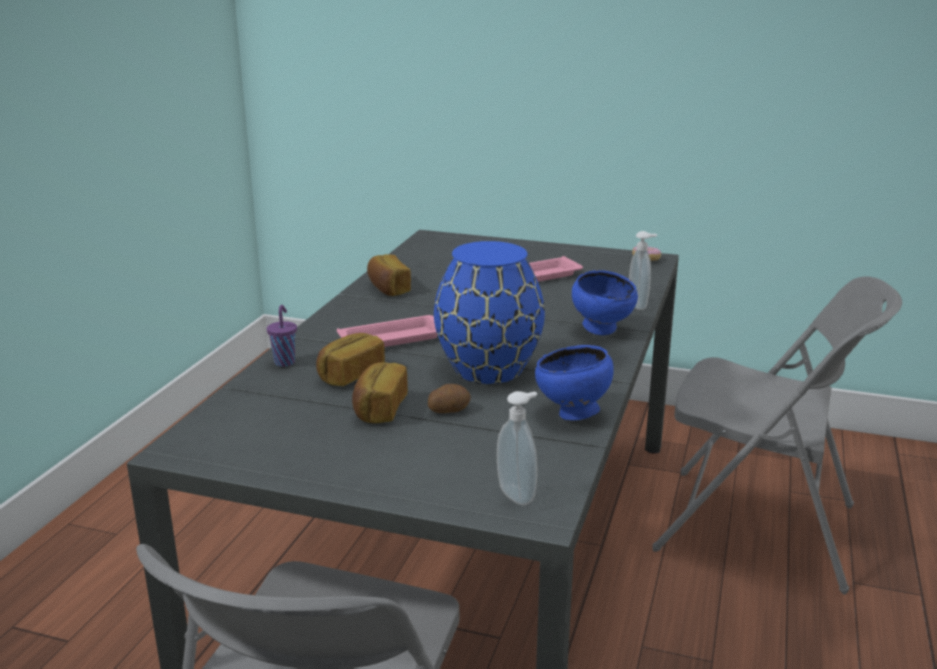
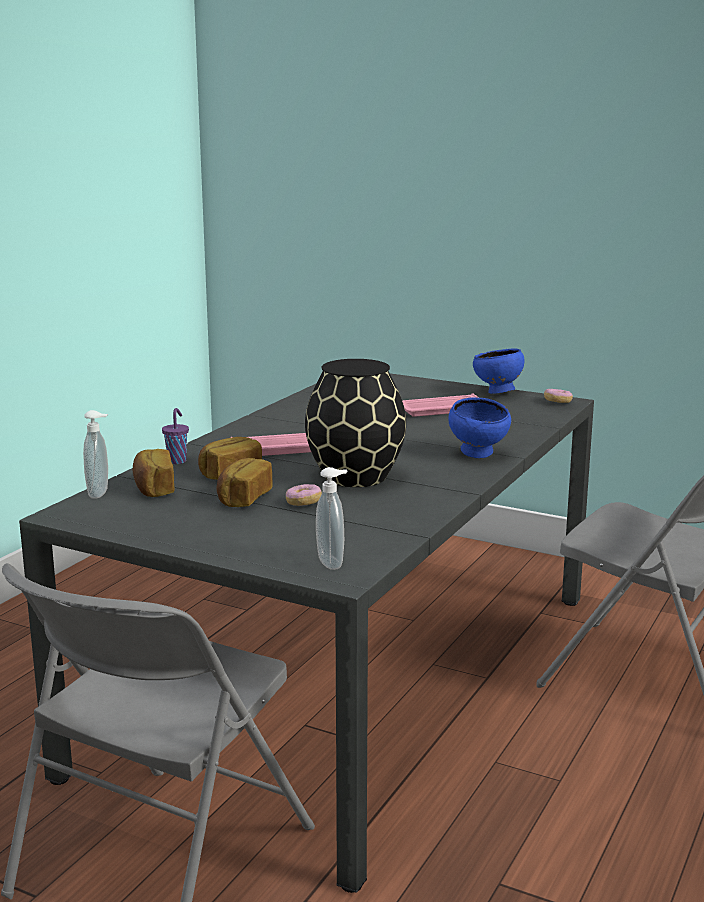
camera: 10 degrees right, 5 degrees down
(387, 288) = (295, 412): bread -> bread (153, 488)
(448, 410) = (303, 503): potato -> donut
(488, 370) = (355, 477): blue vase -> black vase
(572, 415) = (413, 513): blue bowl -> blue bowl (497, 393)
(639, 305) = (527, 437): soap dispenser -> soap dispenser (100, 494)

